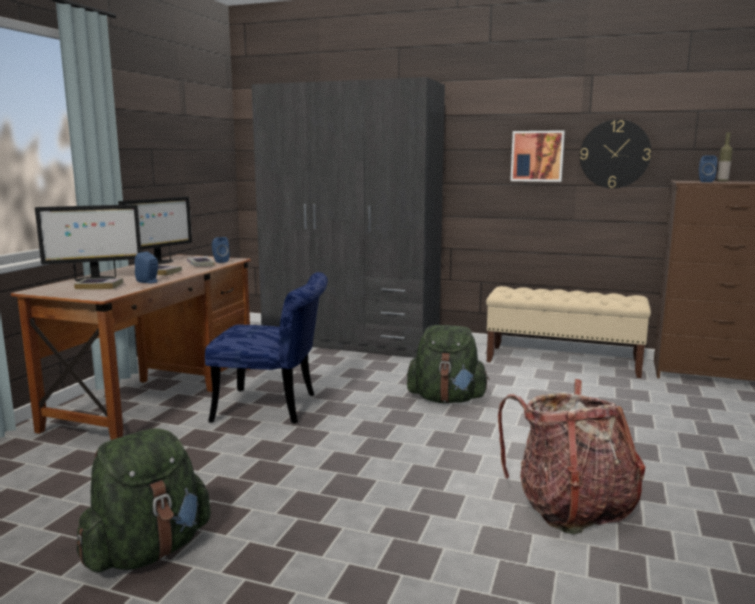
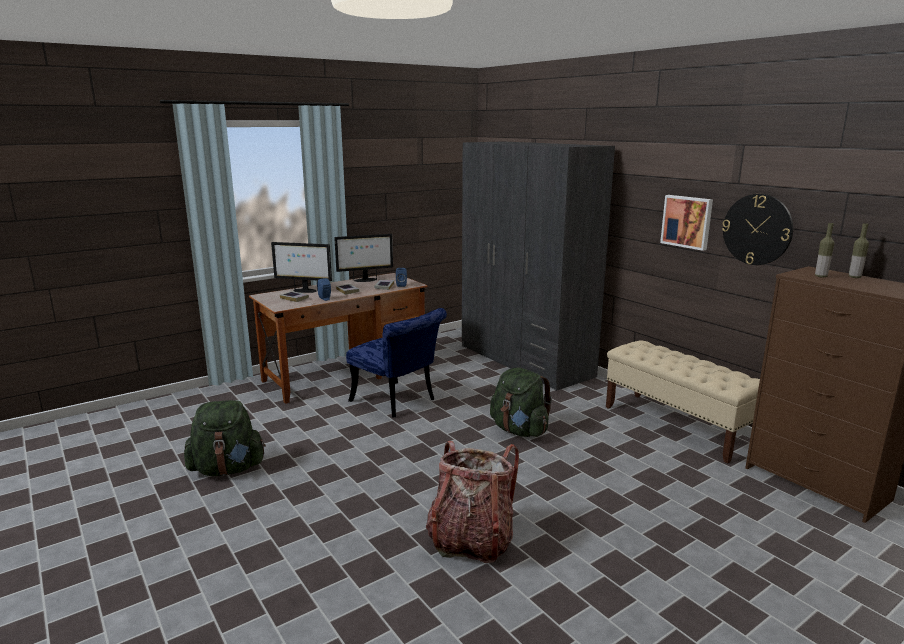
camera: 35 degrees right, 5 degrees up
(705, 181) = (821, 276): blue speaker -> bottle

